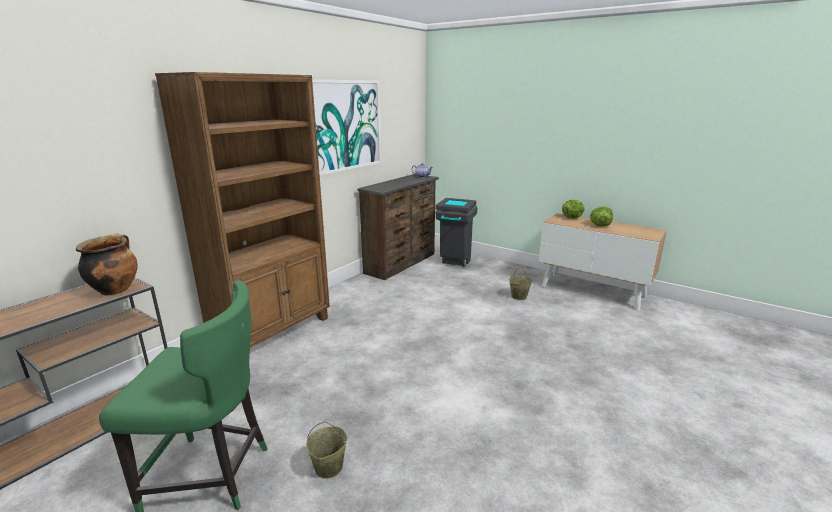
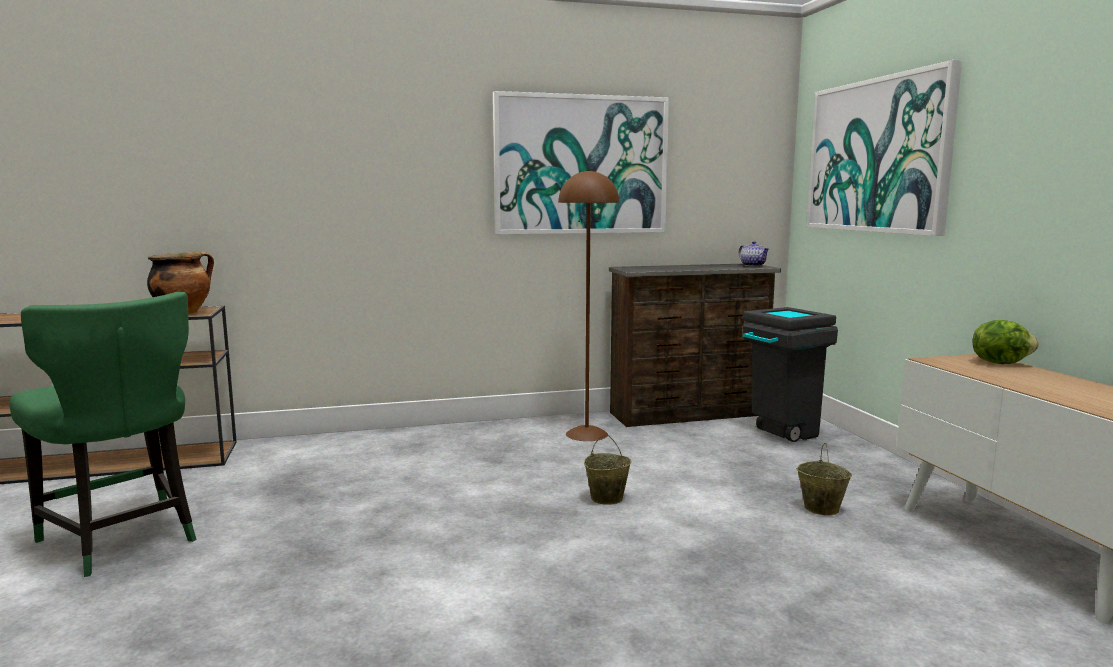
camera: 40 degrees right, 10 degrees down
(273, 331) = (397, 441): brown bookcase -> none
(328, 468) = (203, 585): beige bucket -> beige bucket (606, 498)
(372, 290) = (587, 434): none -> brown floor lamp
(487, 118) = (877, 156): none -> picture
(600, 225) = (1041, 382): lettuce -> none

